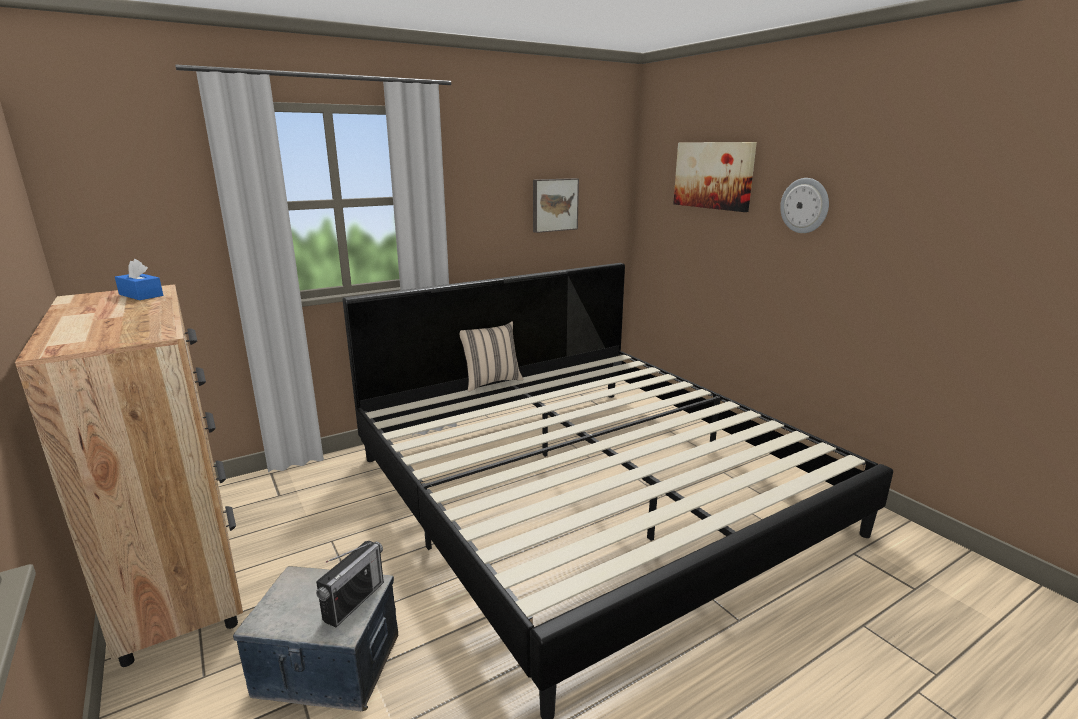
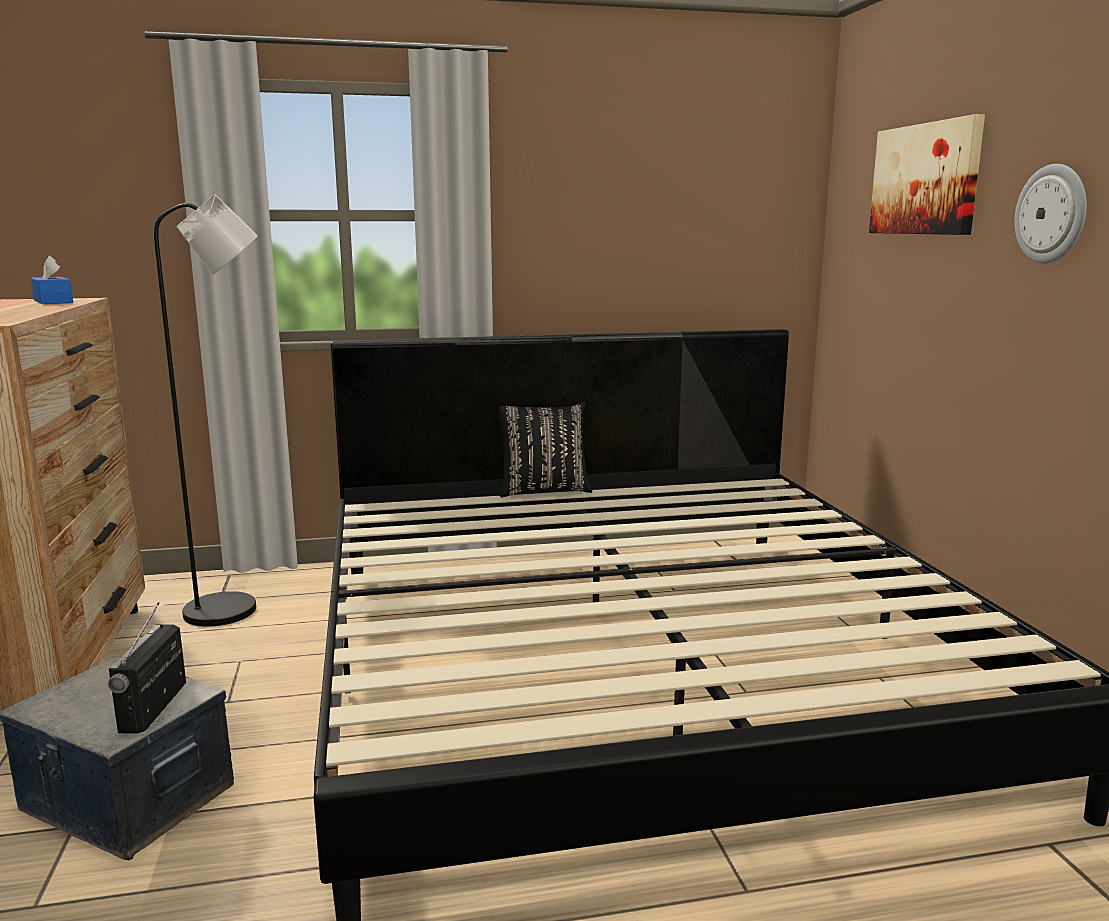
camera: 20 degrees right, 5 degrees down
(296, 500) = (235, 609): none -> black floor lamp
(354, 601) = (153, 707): radio -> radio turned 135 degrees clockwise
(491, 382) = (543, 490): beige pillow -> black pillow
(554, 205) = (677, 234): picture -> none

